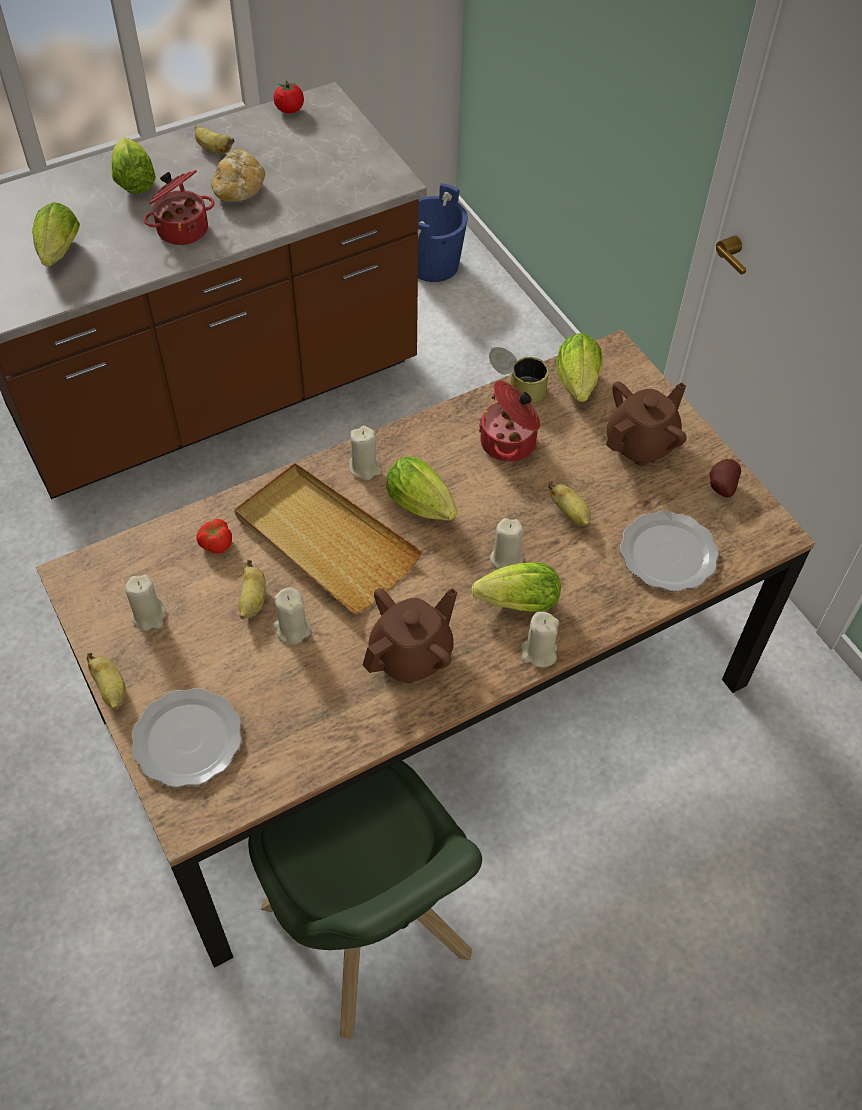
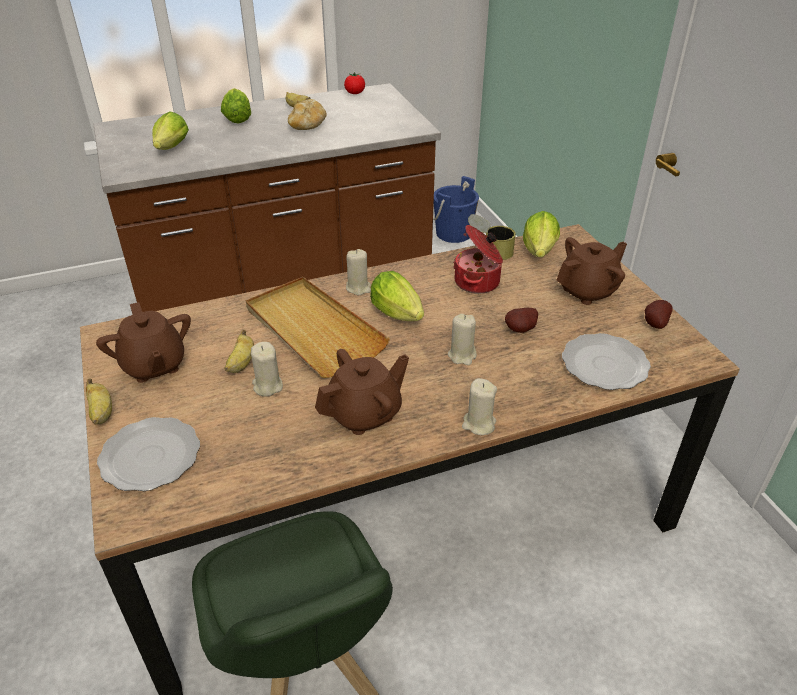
camera: 10 degrees right, 15 degrees down
(149, 615) = (154, 365): beige candle -> brown teapot
(182, 229) = (261, 142): cooking pot -> none
(215, 544) = (225, 324): tomato -> none
(513, 603) = (462, 386): lettuce -> none
(570, 514) = (521, 330): banana -> potato

